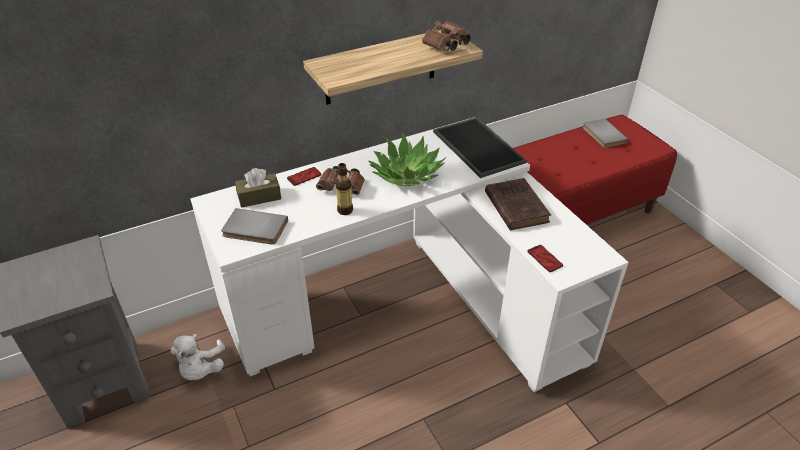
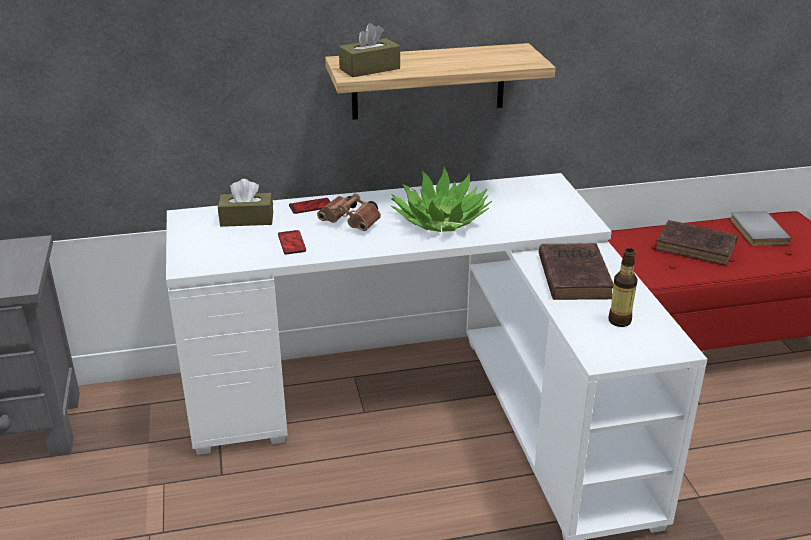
camera: 15 degrees right, 10 degrees down
(200, 369) = (141, 436): white plush toy -> none
(254, 230) = (224, 250): grey book -> none
(345, 210) = (343, 246): bottle -> bottle (619, 321)
(346, 70) = (369, 69): none -> brown tissue box
(446, 46) = (510, 58): brown binoculars -> none
(476, 147) = (547, 203): tray -> none
(544, 259) = (587, 337): phone -> phone (292, 243)
(570, 155) = (697, 247): none -> brown book

